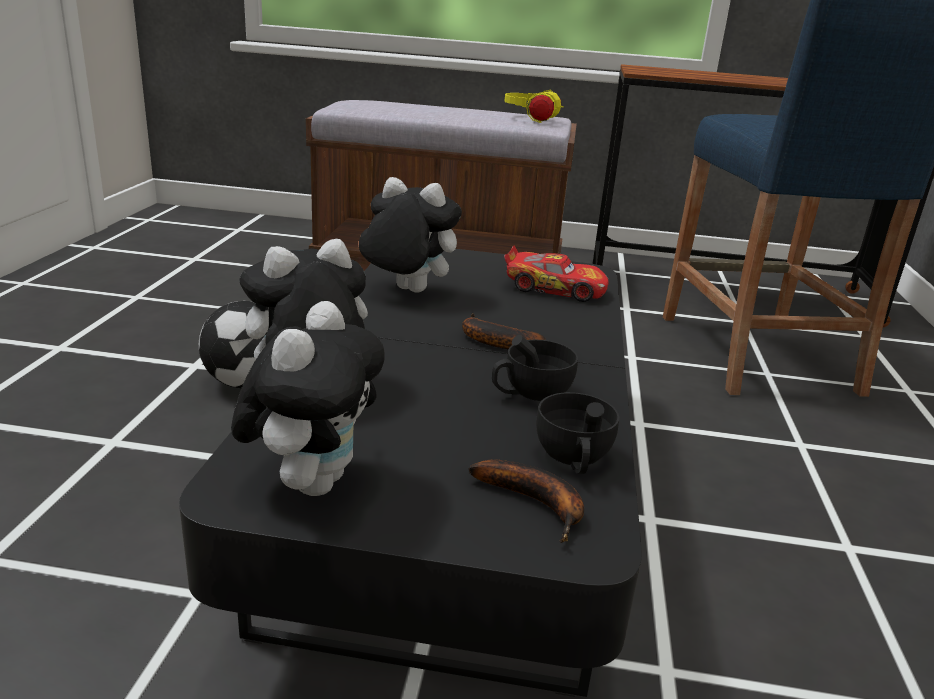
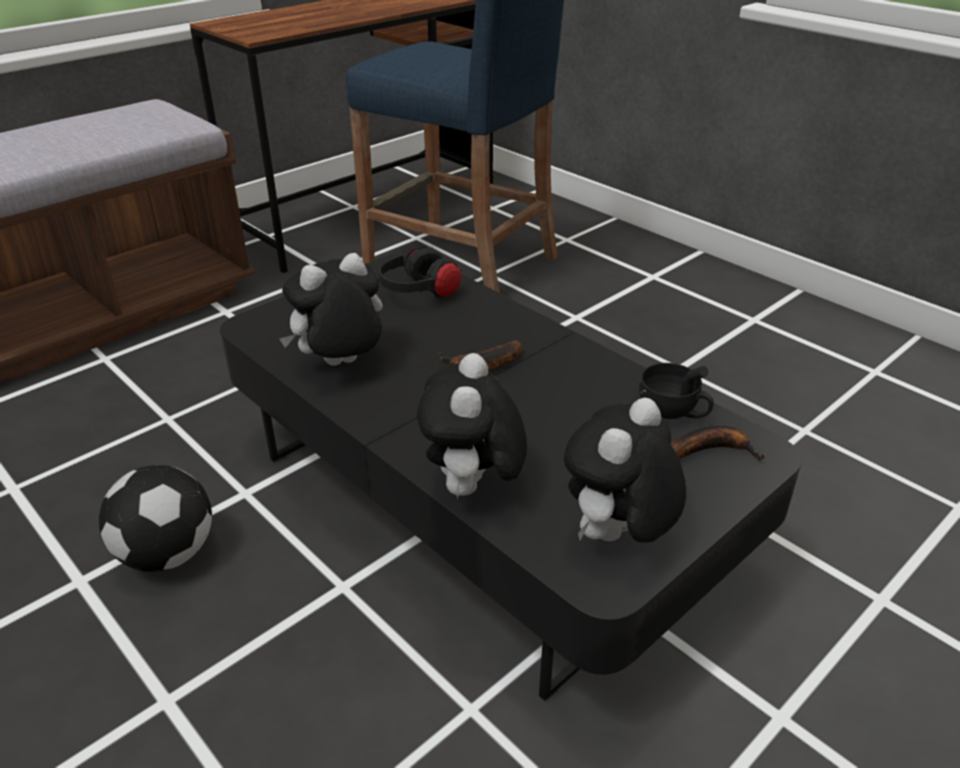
camera: 50 degrees left, 10 degrees up
(312, 481) = (617, 537): plush toy -> plush toy turned 105 degrees counterclockwise
(530, 393) = (576, 387): black cup -> none
(531, 119) = (147, 117): yellow headphones -> none
(555, 288) = (420, 293): toy car -> black headphones

